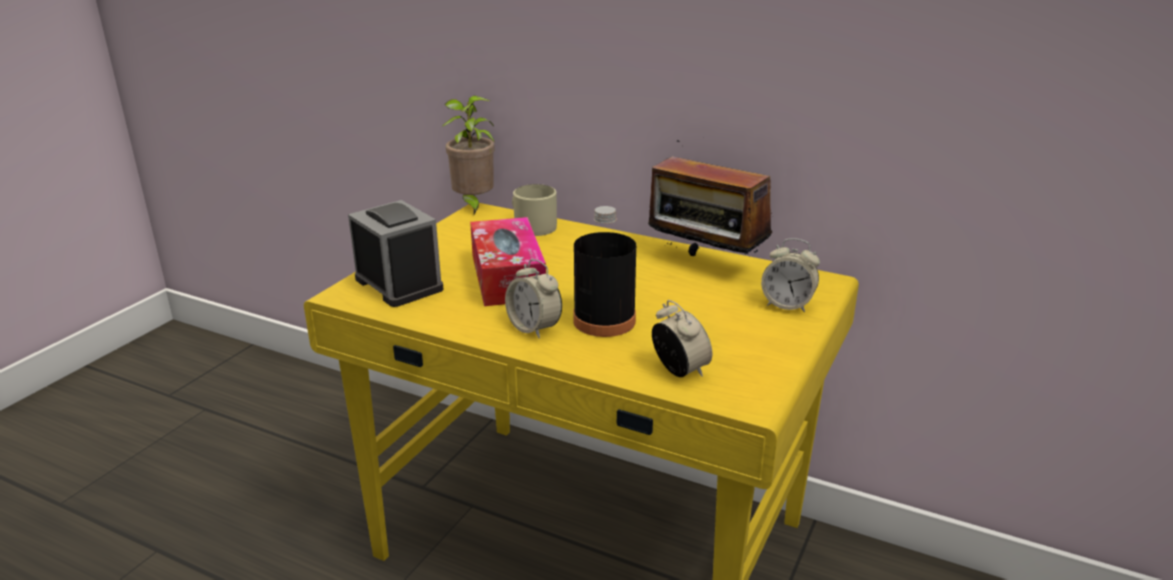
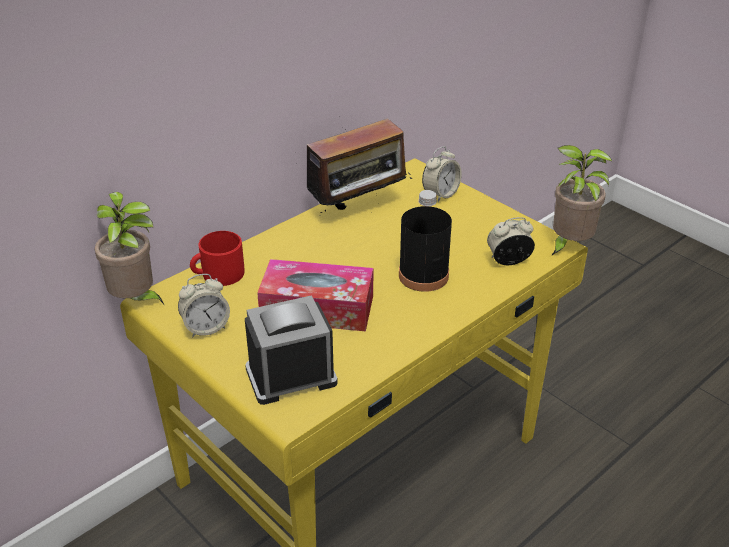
camera: 70 degrees left, 10 degrees up
(531, 226) = (218, 274): beige mug -> red mug
(534, 328) = (418, 312): alarm clock -> alarm clock (206, 327)
(759, 412) = (568, 245): none -> potted plant

